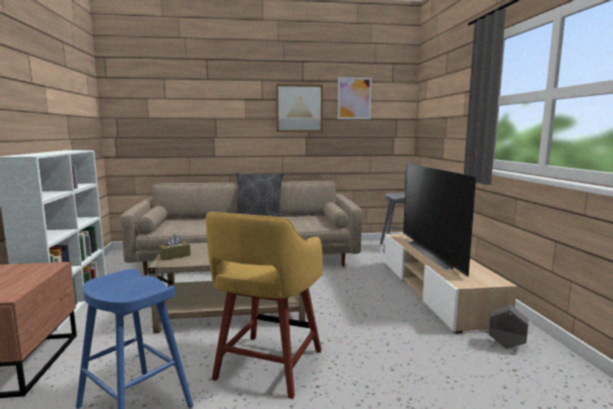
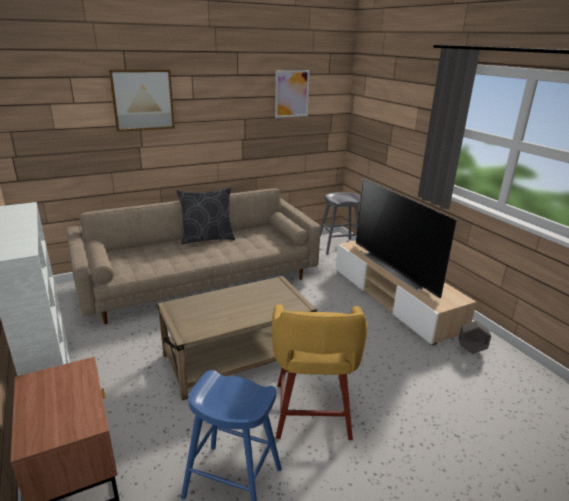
camera: 20 degrees left, 15 degrees up
(175, 256) = (187, 323): brown tissue box -> none
(299, 108) = (235, 108): picture -> picture (142, 100)

